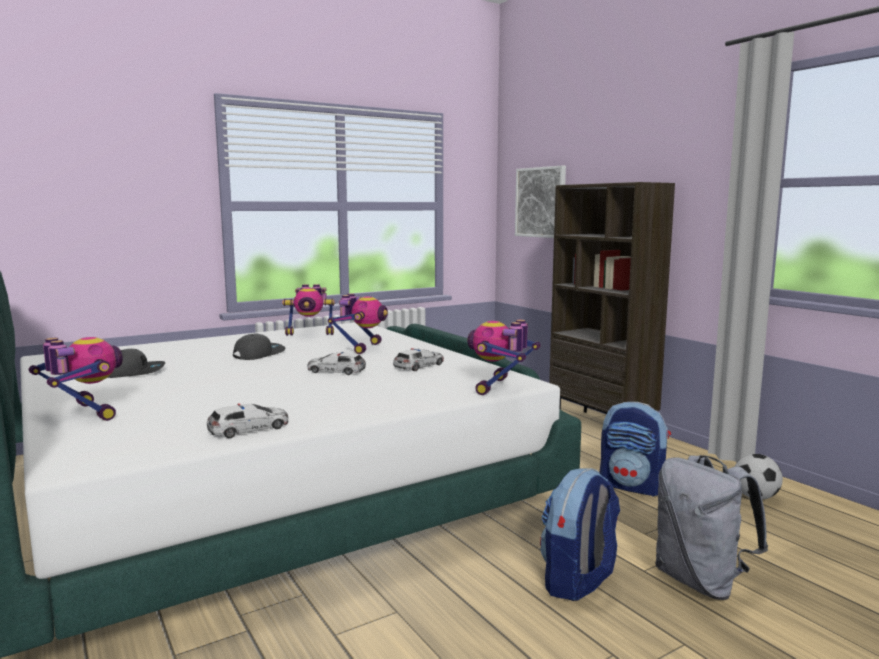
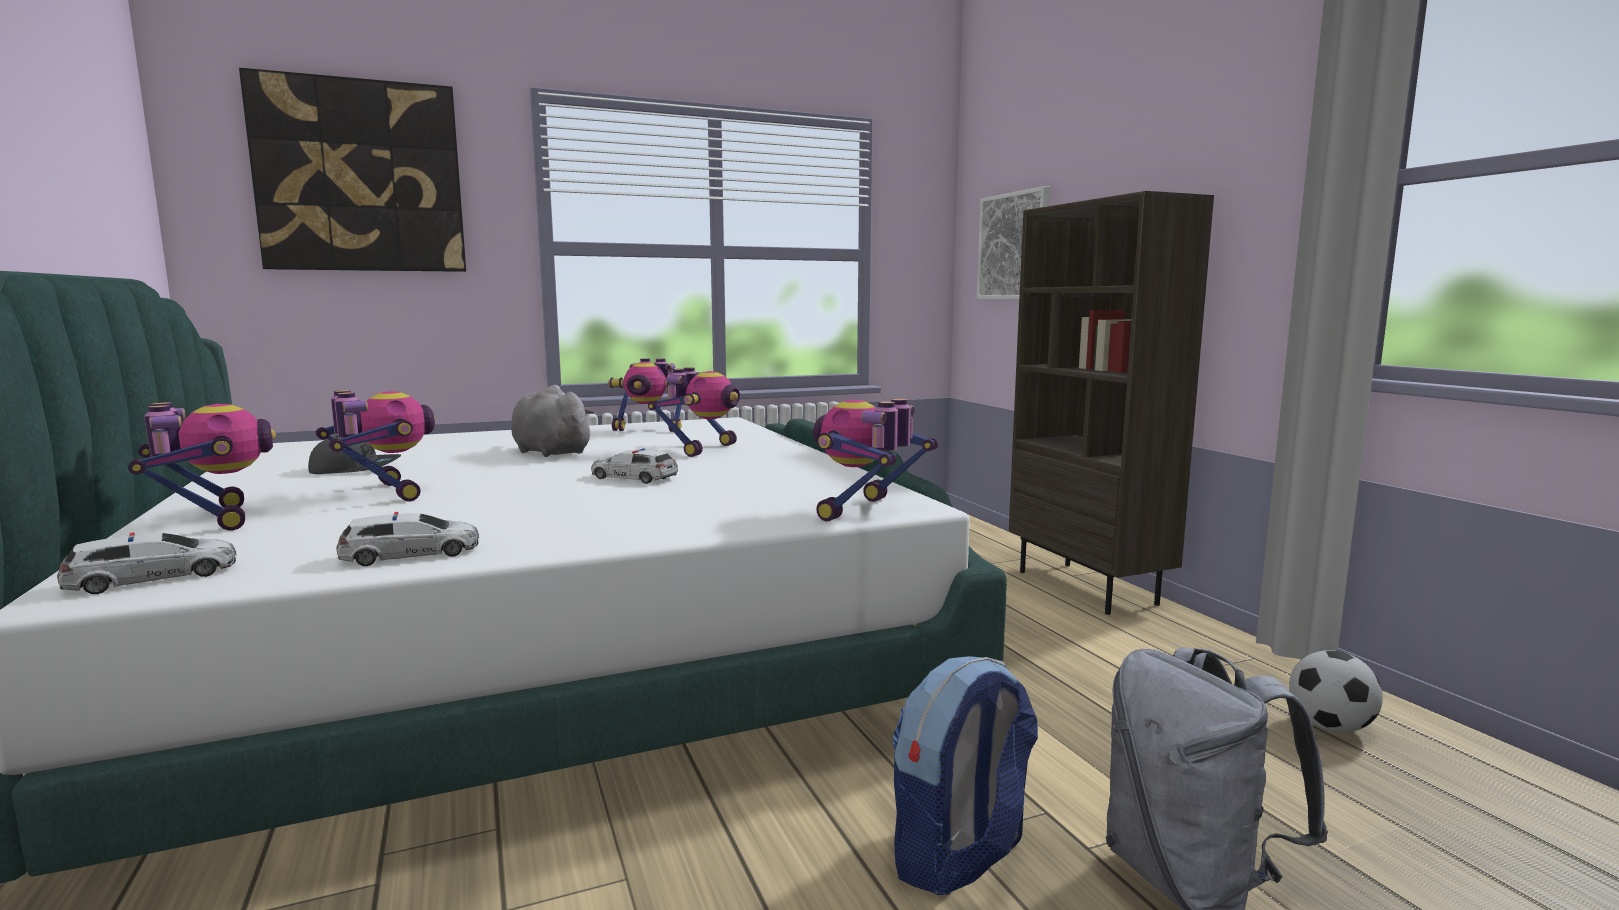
camera: 10 degrees right, 0 degrees up
(94, 158) = (360, 177): none -> picture
(179, 390) = (383, 494): none -> toy robot
(258, 354) = (549, 452): grey cap -> grey plush toy
(419, 366) = (764, 476): toy car -> toy car (153, 577)
(633, 486) = (1111, 690): backpack -> none

